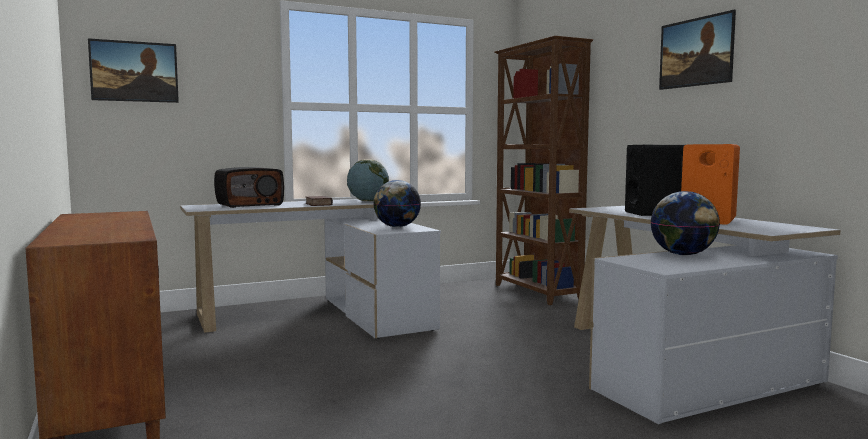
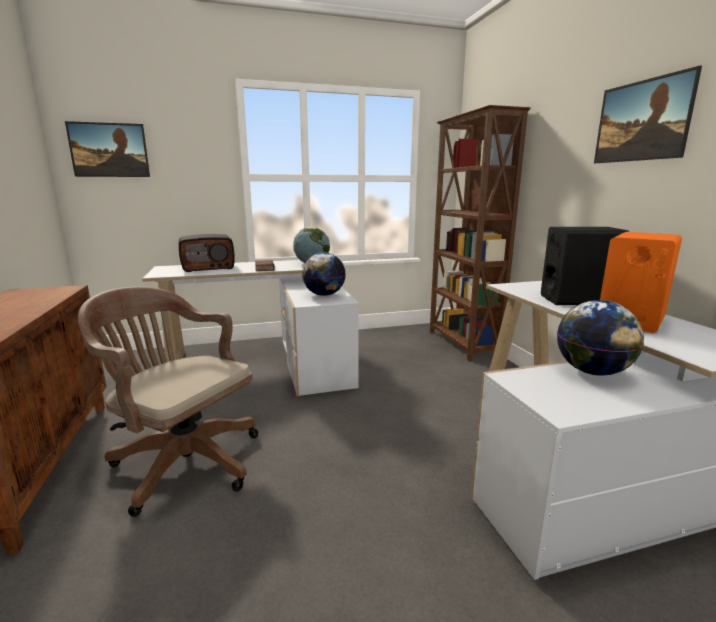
camera: 10 degrees right, 10 degrees up
(281, 388) = (182, 461): none -> brown office chair

